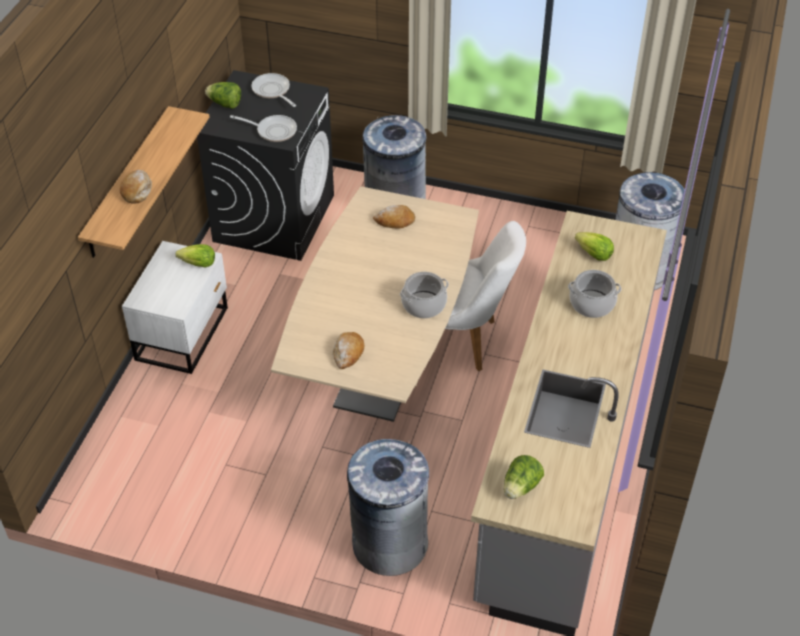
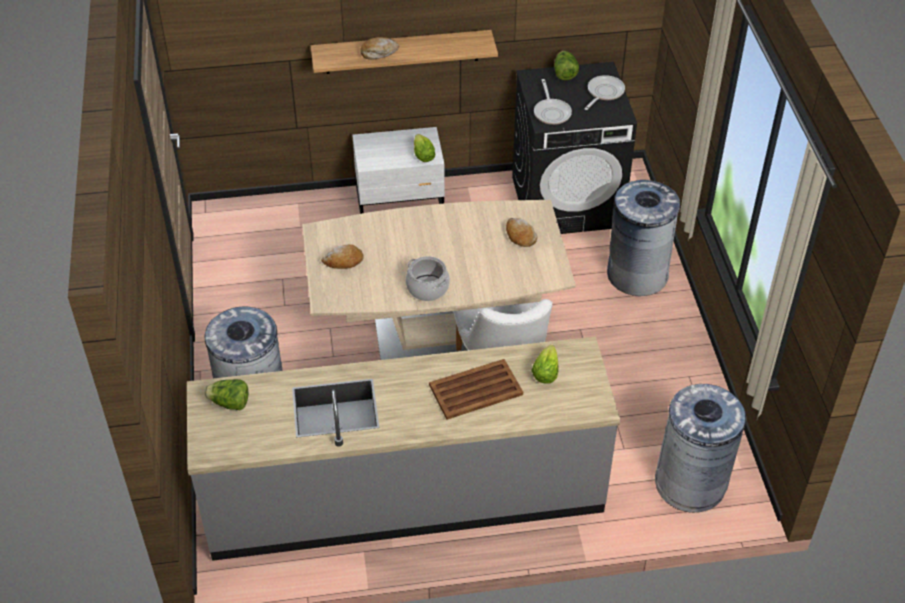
camera: 65 degrees right, 0 degrees up
(592, 303) = (476, 390): cooking pot -> brown tray

